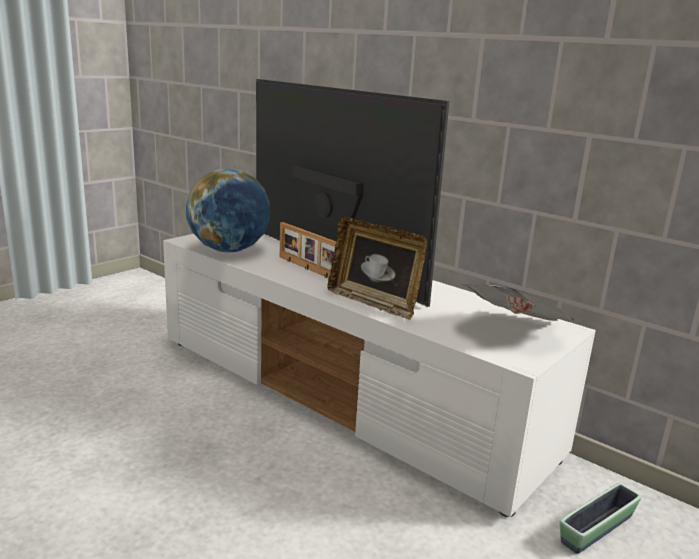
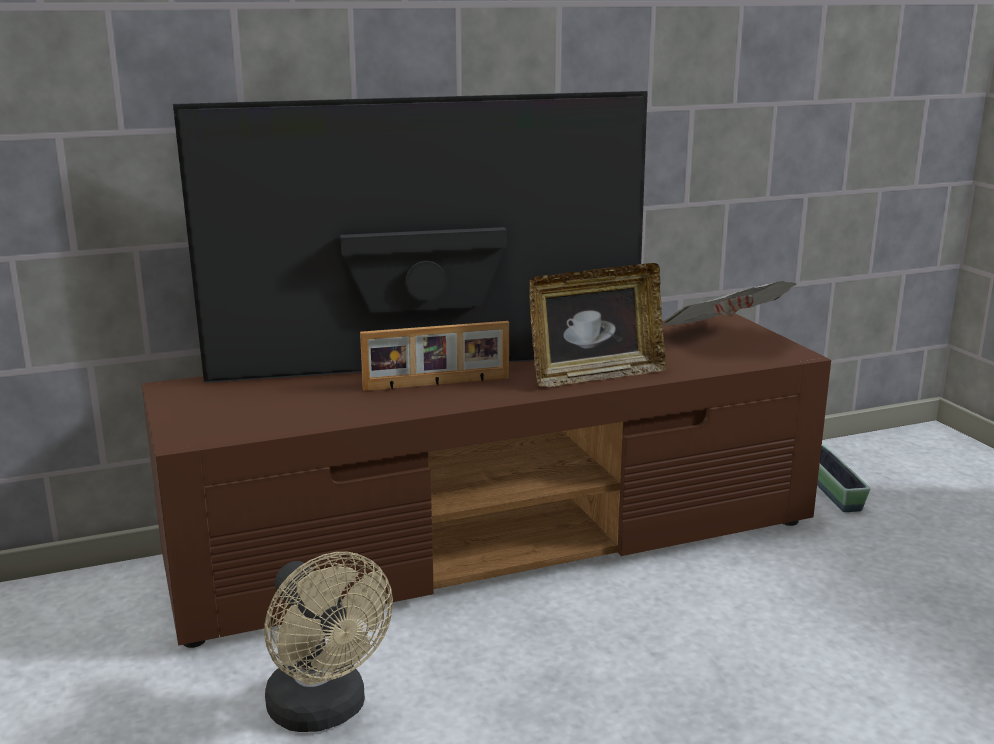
camera: 60 degrees left, 0 degrees up
(143, 389) = (324, 712): none -> beige fan
(229, 250) = (289, 416): globe -> none
(345, 395) = (500, 542): white tv stand -> brown tv stand

